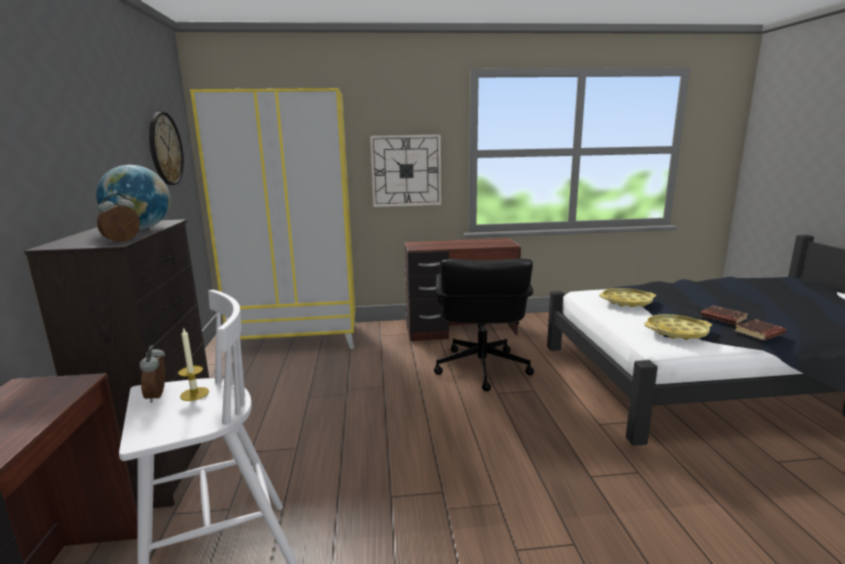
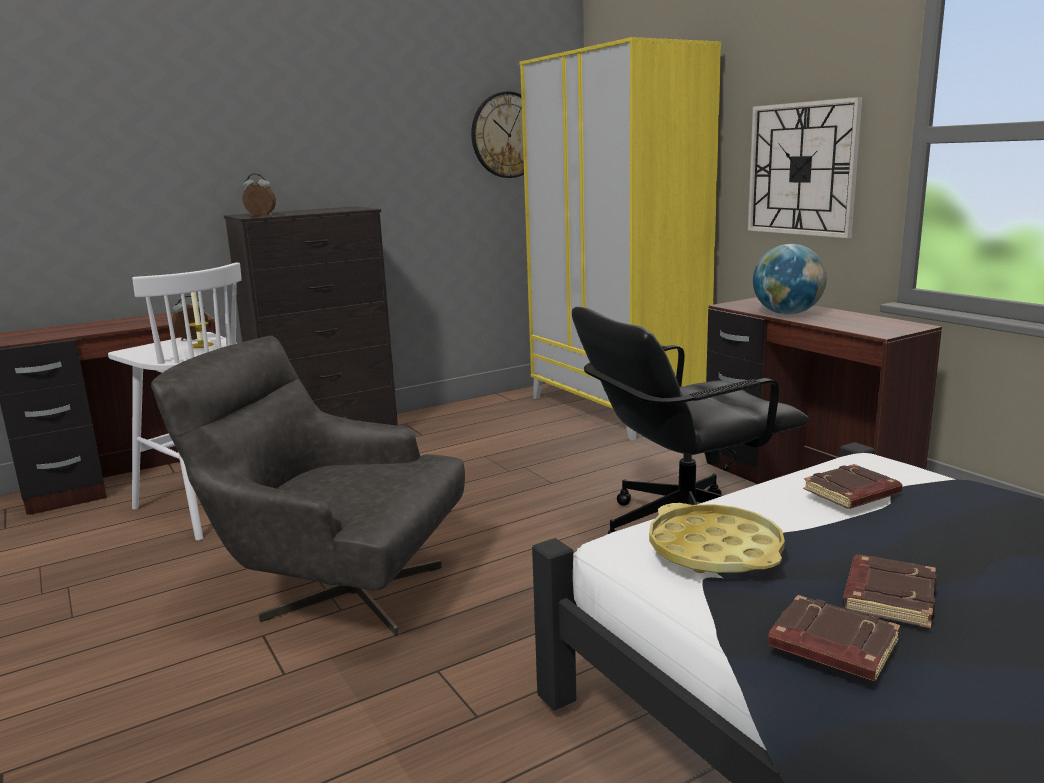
camera: 65 degrees right, 0 degrees up
(140, 229) = (319, 211): globe -> globe (787, 314)
(469, 503) = (334, 590): none -> grey armchair
(626, 301) = (852, 494): yellow tray -> brown book

